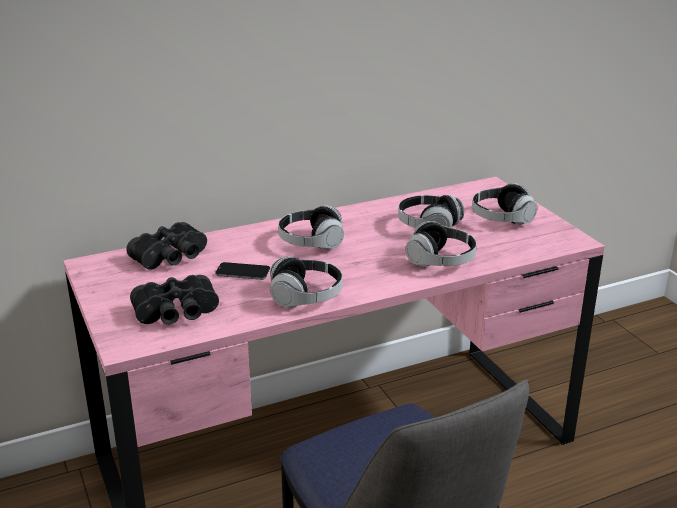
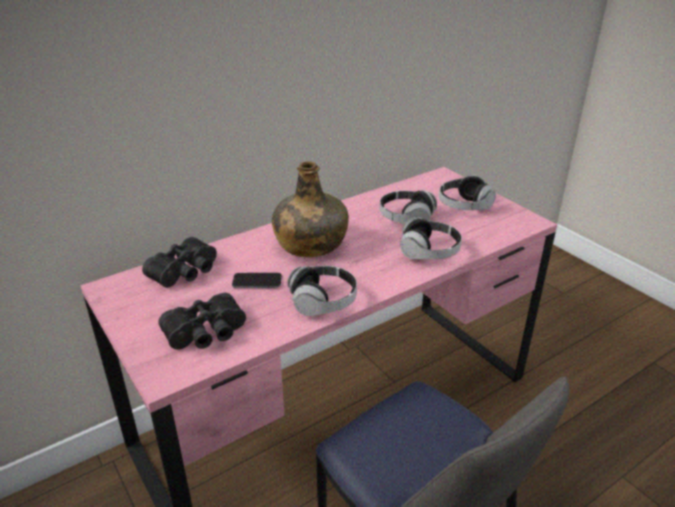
camera: 10 degrees left, 5 degrees up
(311, 242) = (310, 244): headphones -> green bottle

